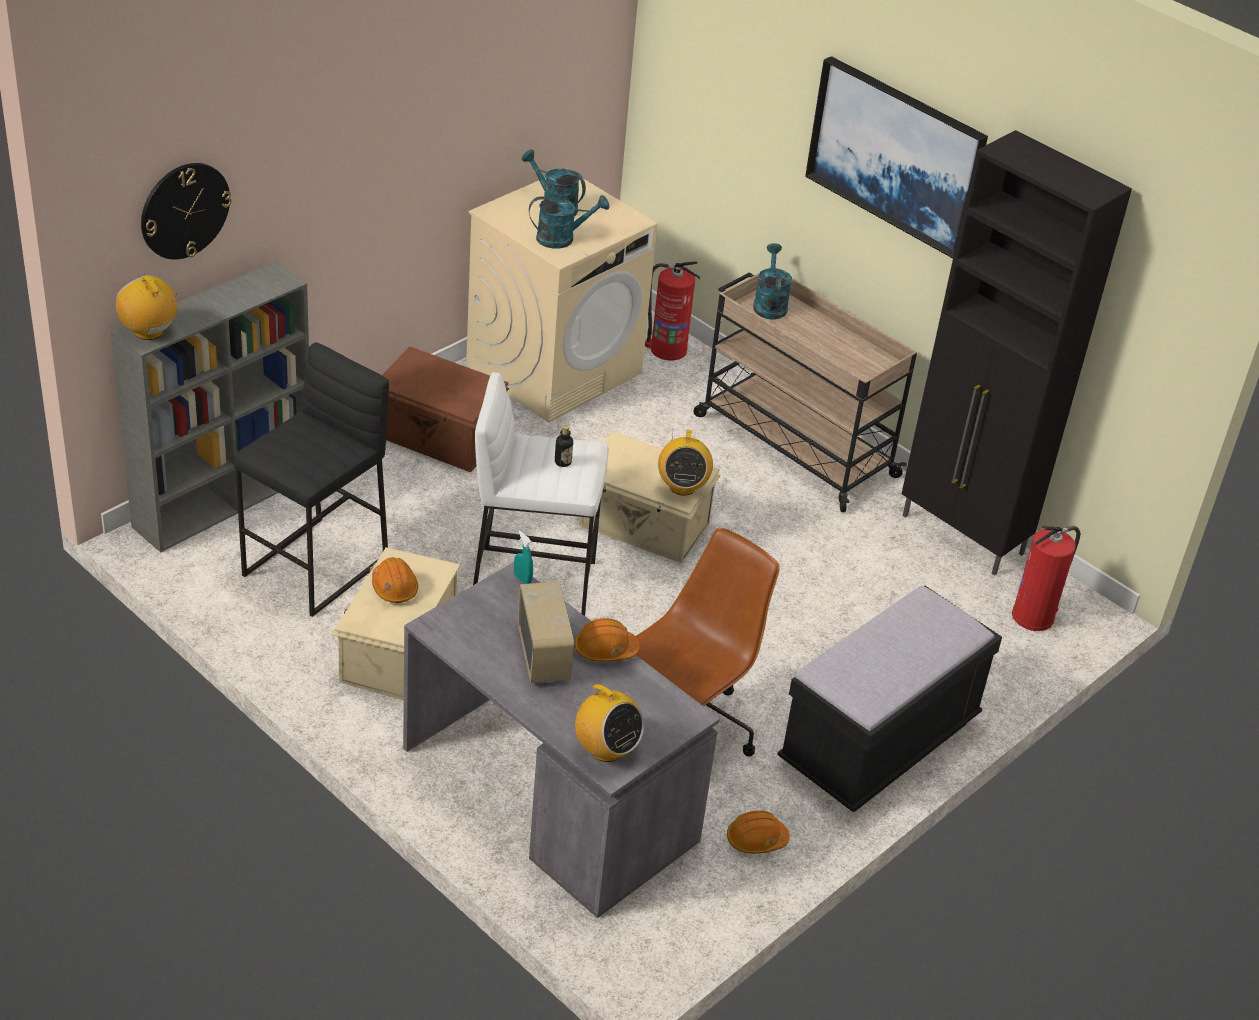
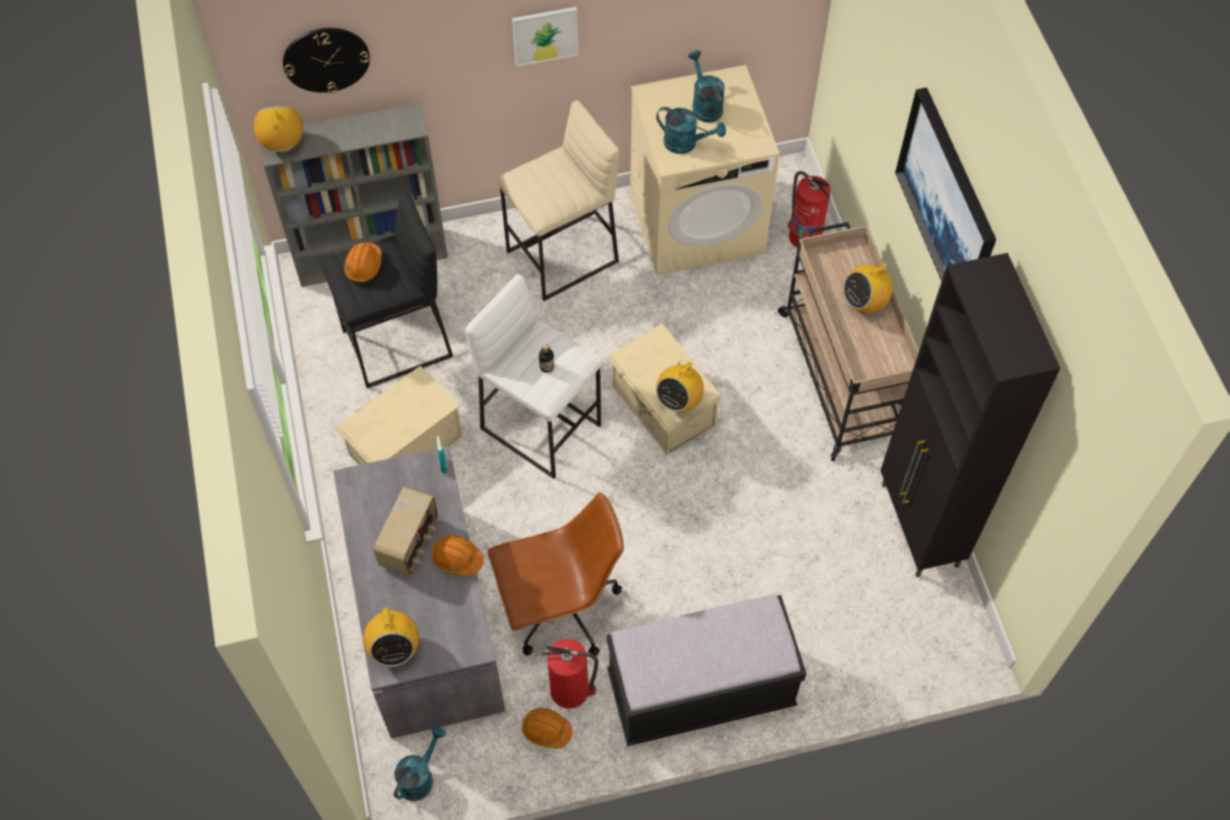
camera: 35 degrees right, 20 degrees up
(392, 151) = (545, 35): none -> picture
(394, 587) = (399, 407): orange hard hat -> orange hard hat (364, 266)
(439, 437) = (563, 257): brown storage box -> beige stool
(769, 304) = (845, 261): turquoise watering can -> turquoise watering can (419, 776)
(814, 329) = (864, 303): none -> radio
(1034, 616) = (919, 632): fire extinguisher -> fire extinguisher (571, 690)

